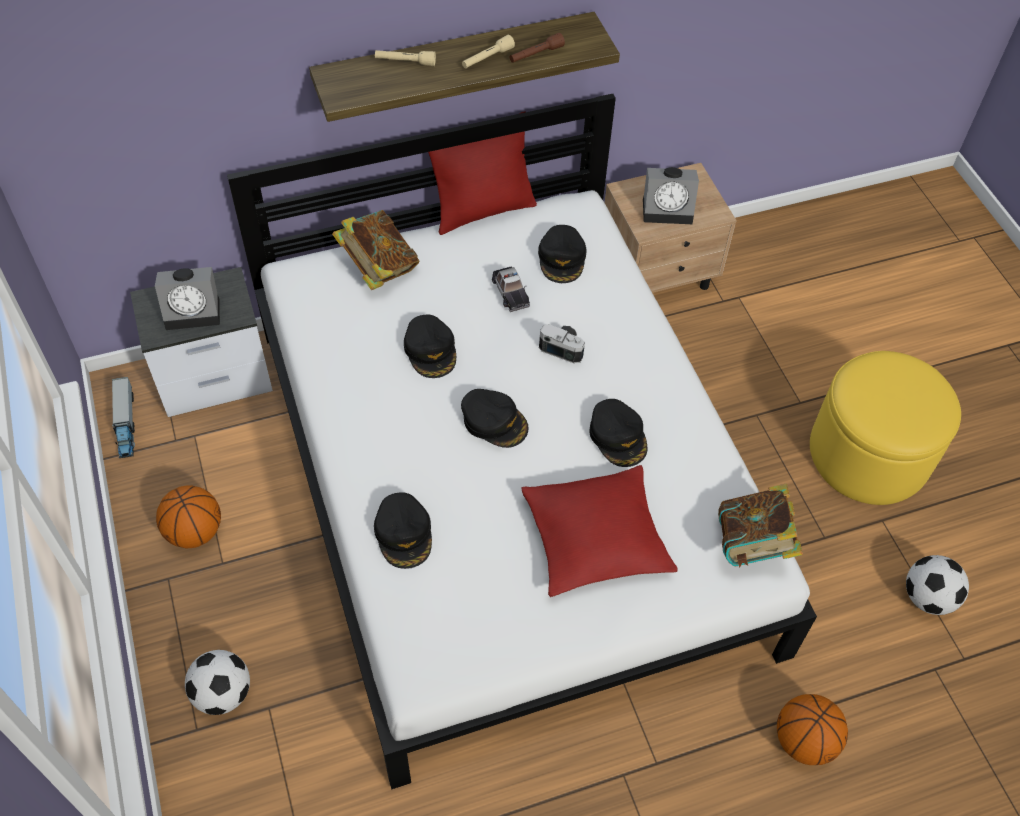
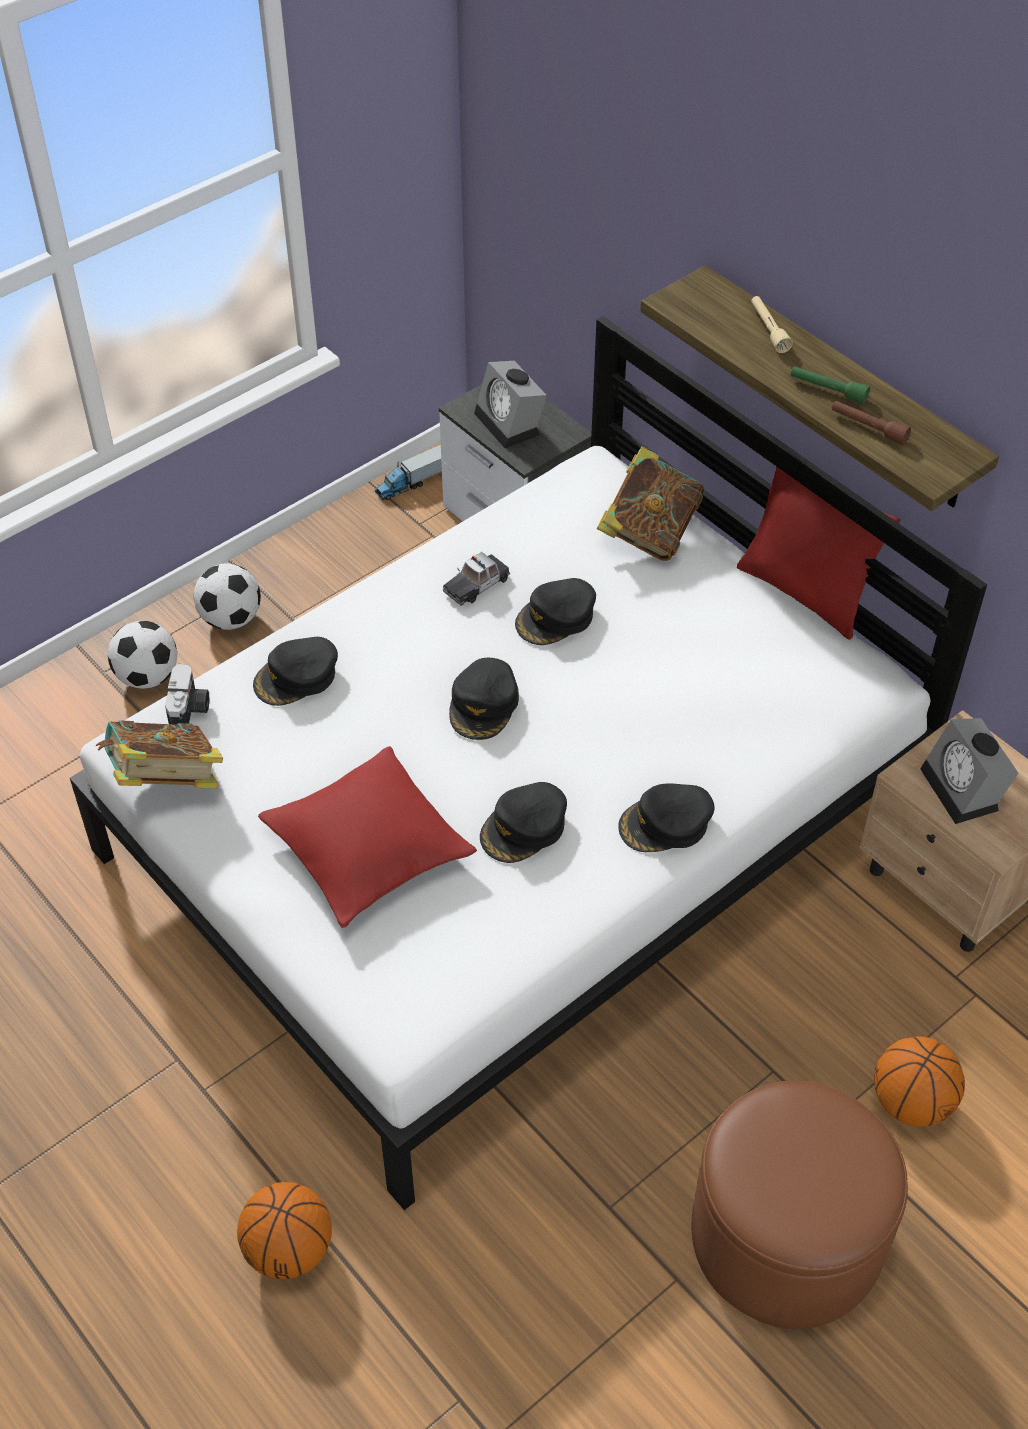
camera: 70 degrees right, 5 degrees down
(195, 532) = (318, 583): basketball -> basketball (911, 1103)
(487, 58) = (828, 390): beige flashlight -> green flashlight
(510, 292) = (685, 658): toy car -> toy car (476, 584)
(562, 258) = (773, 690): black cap -> black cap (665, 824)
(563, 347) = (629, 734): camera -> camera (190, 709)
(753, 544) = (429, 1011): book -> book (166, 781)
(869, 454) = (786, 1236): yellow ottoman -> brown ottoman
(927, 597) = (573, 1368): football -> football (231, 619)

